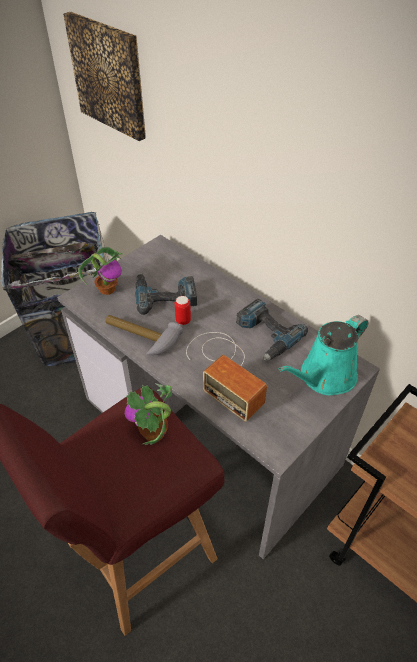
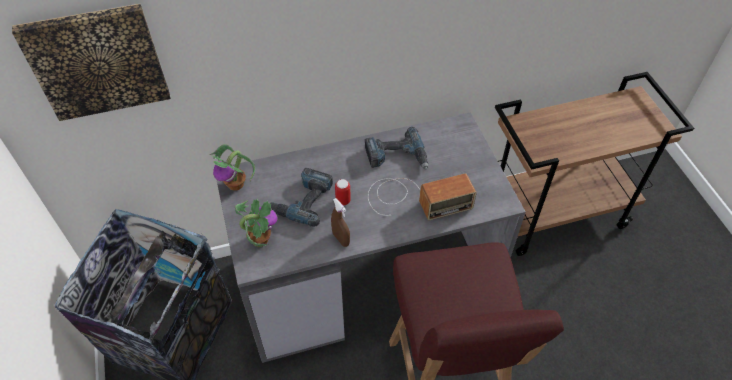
camera: 60 degrees left, 5 degrees up
(140, 337) = (341, 239): hammer -> brown spray bottle
(154, 434) = (453, 268): potted plant -> potted plant (236, 184)
(324, 377) = (459, 145): turquoise watering can -> none

